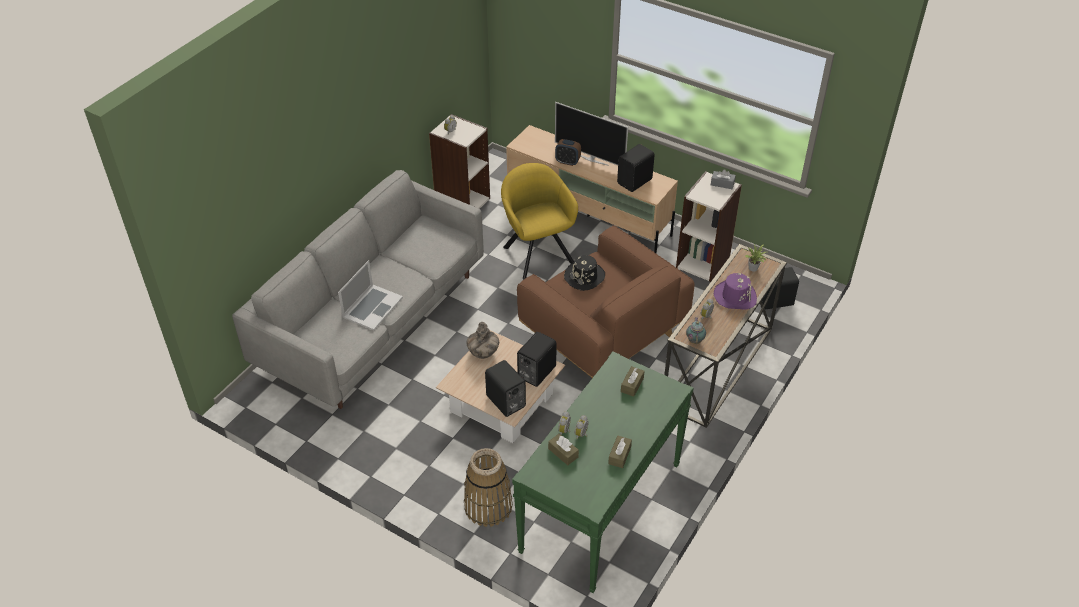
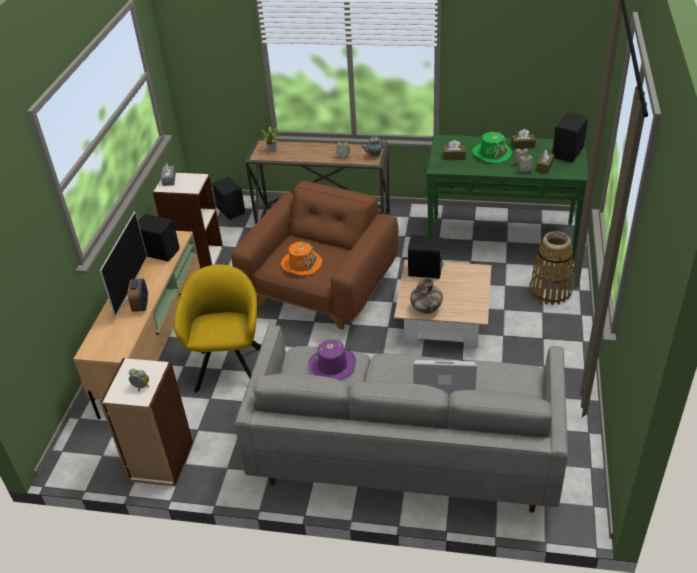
camera: 110 degrees left, 5 degrees down
(505, 402) = (471, 277): black speaker -> black speaker (568, 153)
(537, 252) = (229, 365): yellow armchair -> yellow armchair turned 135 degrees clockwise
(585, 277) = (301, 264): black hat -> orange hat
(619, 420) = (492, 153): none -> green hat
(735, 296) = (312, 150): purple hat -> purple hat (332, 365)

